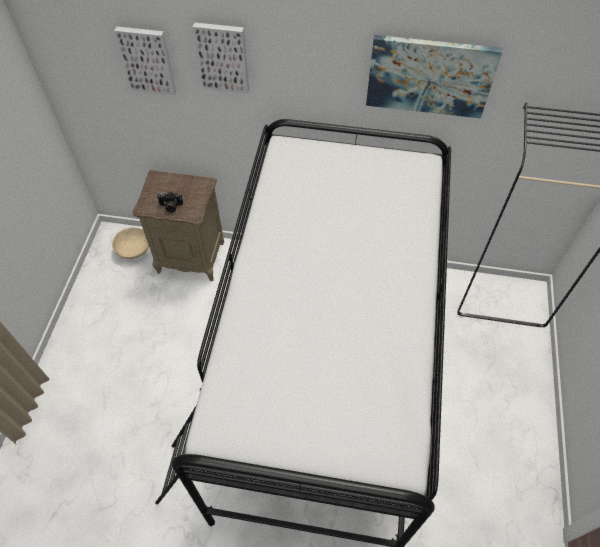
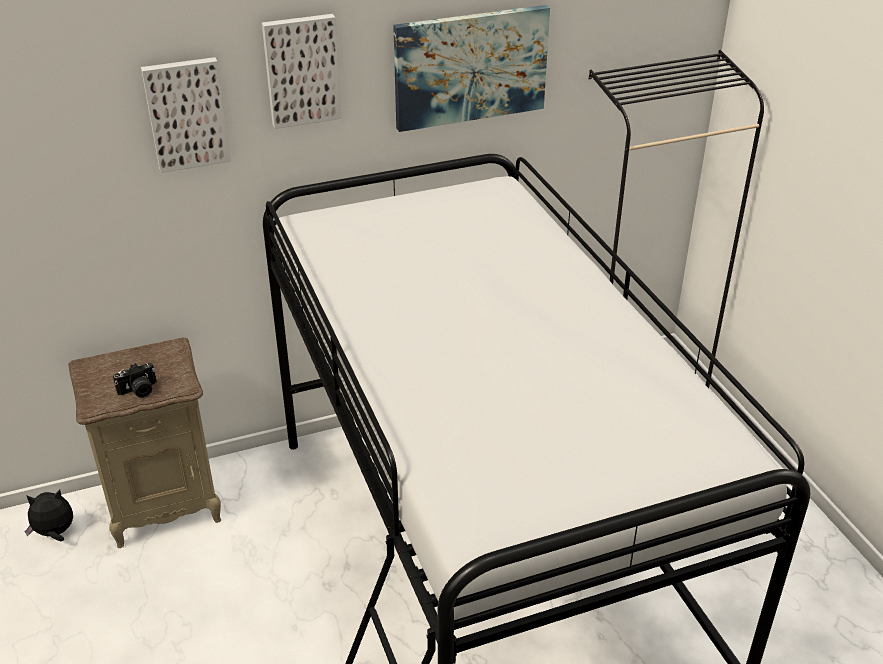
camera: 30 degrees left, 20 degrees down
(134, 249) = (55, 533): beige bowl -> plush toy
(147, 59) = (64, 151): picture -> picture (301, 70)

